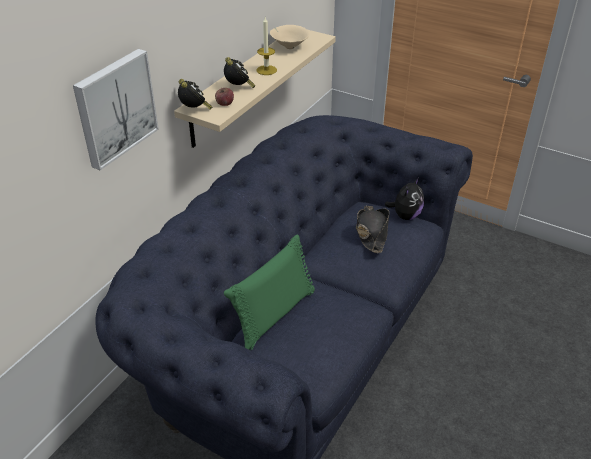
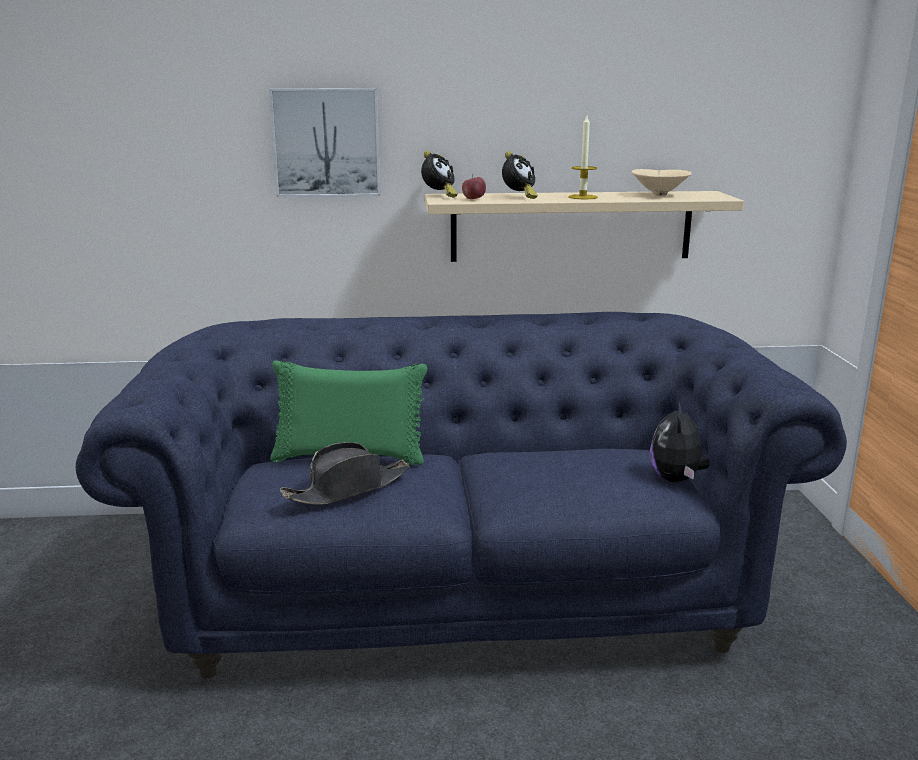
camera: 55 degrees right, 20 degrees down
(371, 233) = (586, 461): black hat -> black hat (348, 488)
(405, 216) = (677, 480): plush toy -> plush toy turned 105 degrees clockwise

